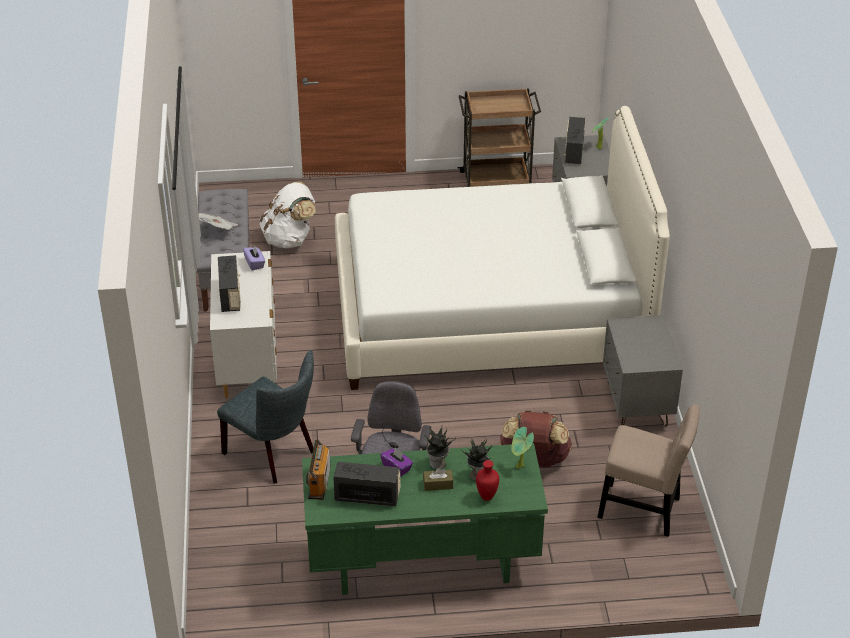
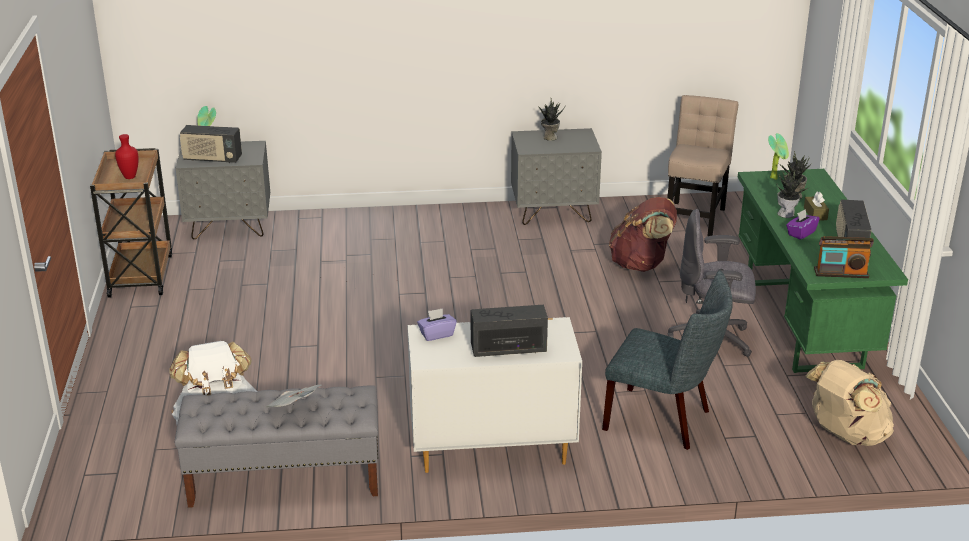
camera: 90 degrees left, 10 degrees down
(241, 562) = (845, 435): none -> beige backpack
(274, 454) = (664, 420): grey chair -> grey chair turned 75 degrees clockwise
(487, 497) = (822, 192): red vase -> red vase (130, 177)
(489, 313) = (405, 283): white bed -> none
(651, 339) = (549, 137): none -> potted plant

